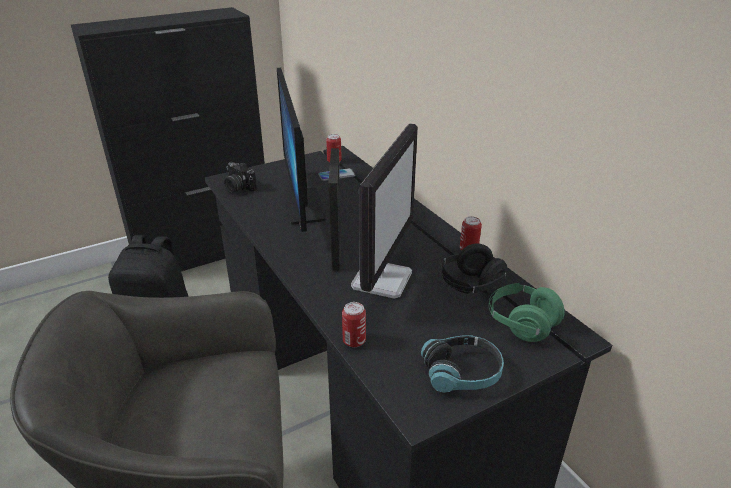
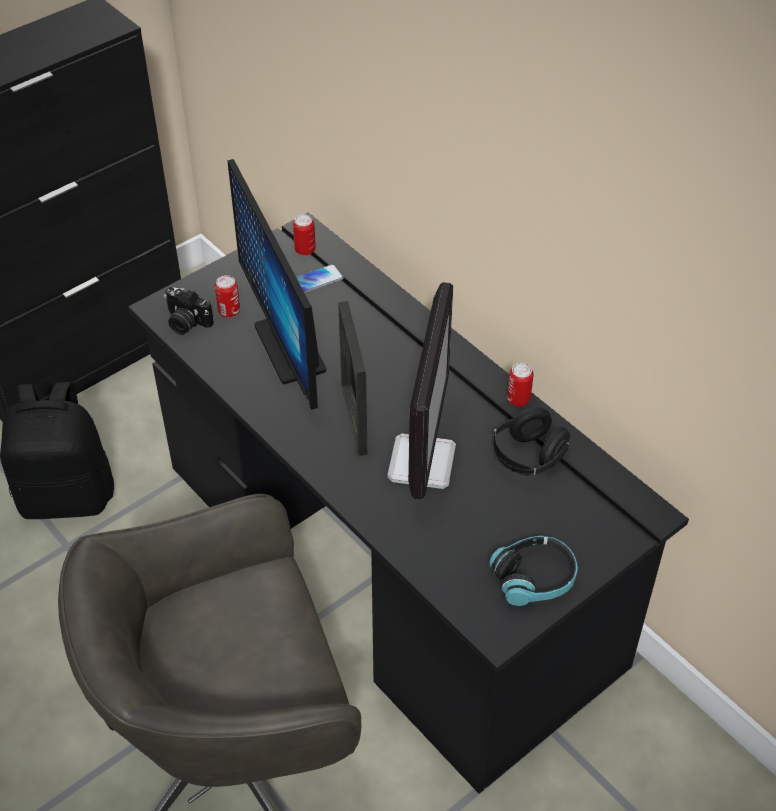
camera: 10 degrees left, 15 degrees up
(354, 341) = (410, 554): can -> can (229, 311)
(521, 323) = (590, 504): green headphones -> none

